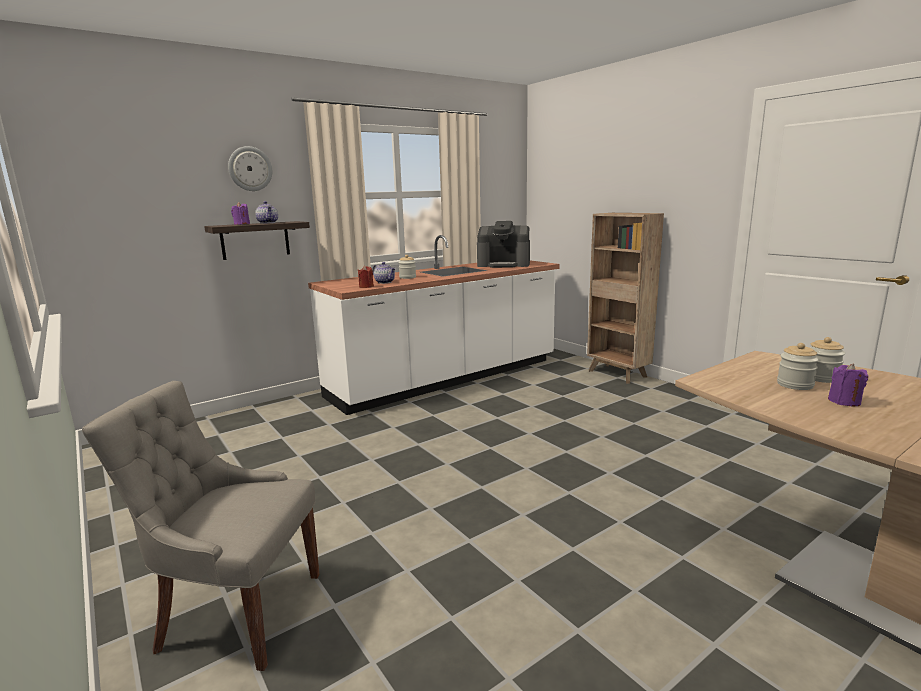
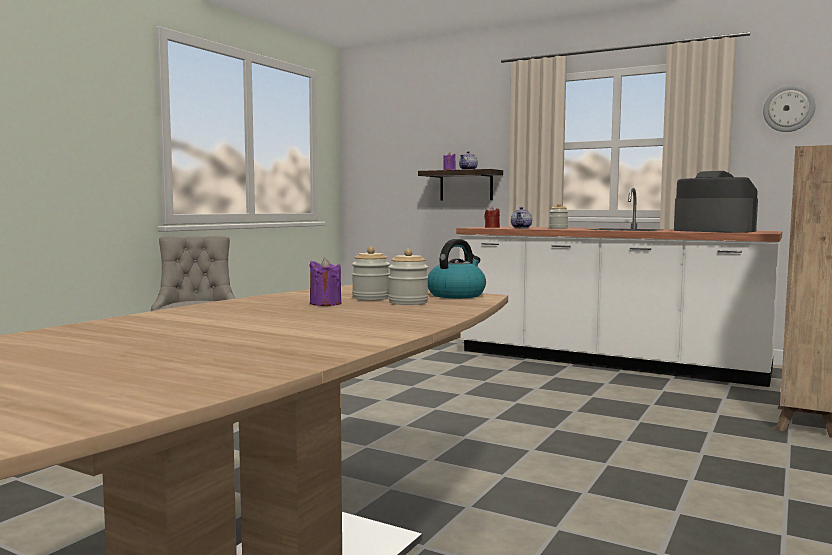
camera: 65 degrees right, 10 degrees down
(250, 169) = (470, 125): wall clock -> wall clock (788, 108)
(504, 264) = (713, 231): coffee machine -> coffee machine turned 150 degrees clockwise
(764, 361) = (456, 295): none -> kettle

